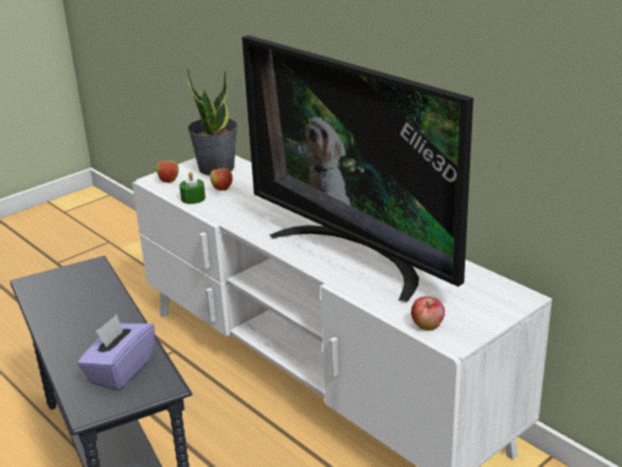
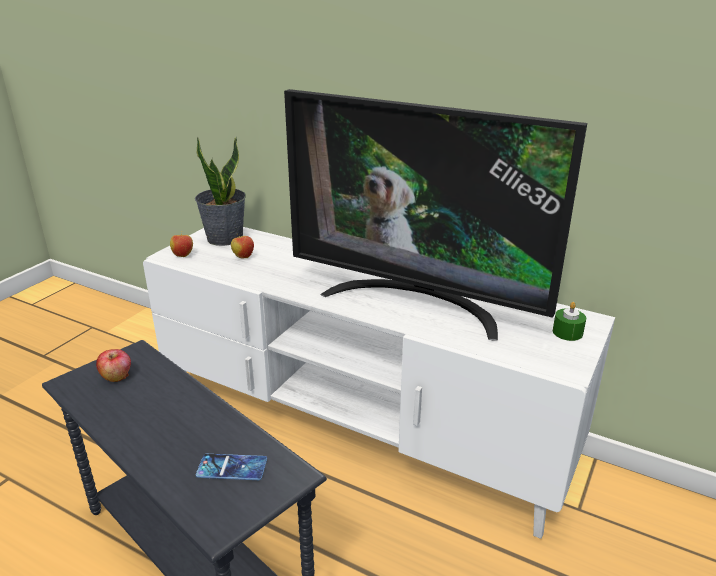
camera: 20 degrees left, 0 degrees up
(120, 371) = (232, 467): purple tissue box -> phone
(193, 198) = (218, 269): green candle -> green candle (567, 332)
(427, 325) = (532, 359): apple -> apple (116, 376)

